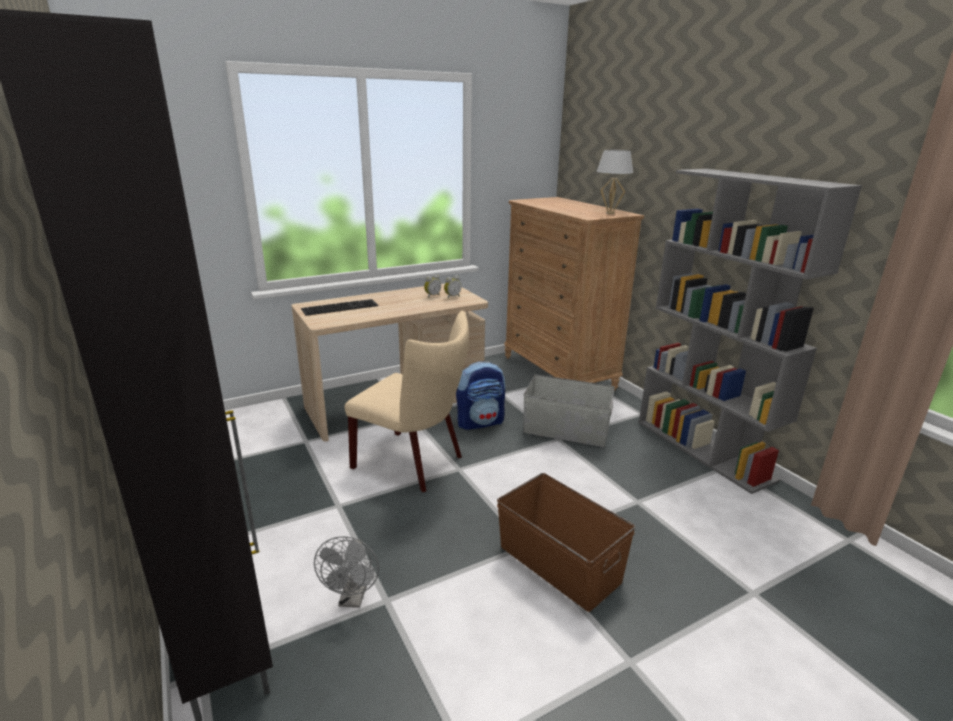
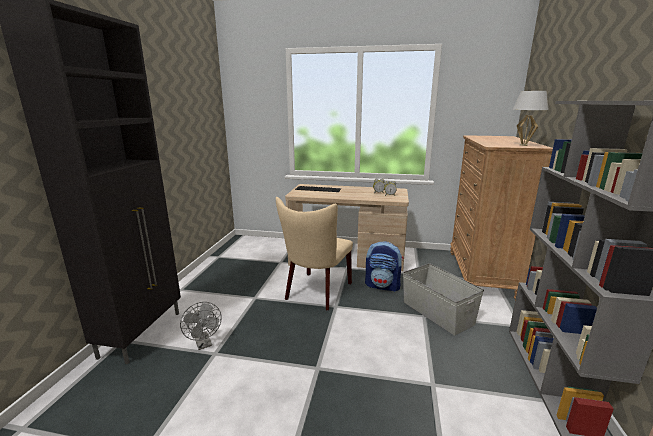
camera: 40 degrees right, 5 degrees down
(353, 598) = (204, 344): grey fan -> grey fan turned 75 degrees counterclockwise
(414, 463) = (316, 293): beige chair -> beige chair turned 45 degrees clockwise
(559, 563) = (322, 390): brown storage box -> none

